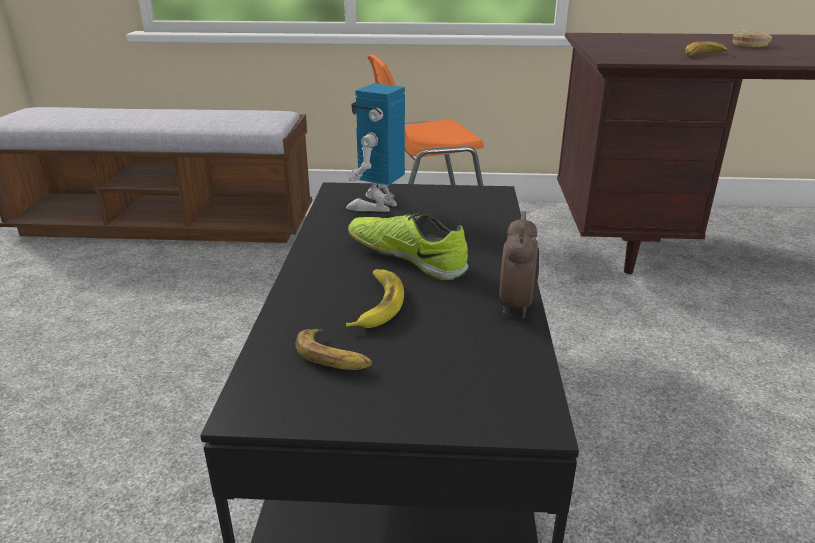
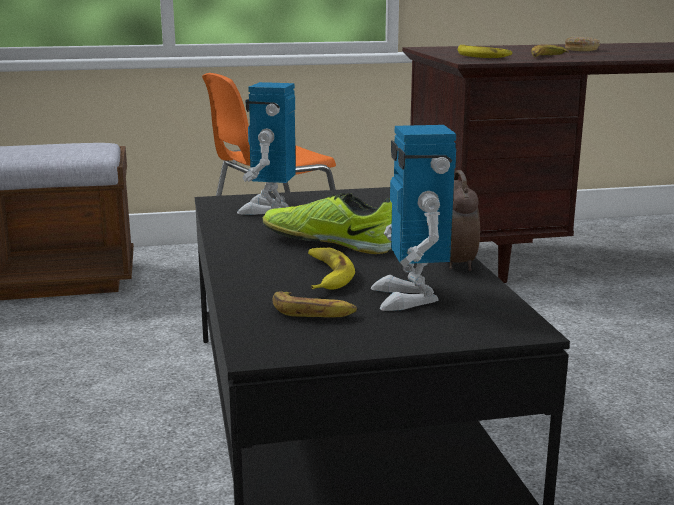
camera: 15 degrees left, 10 degrees down
(441, 349) = (410, 297): none -> toy robot
(632, 51) = (482, 56): none -> banana

